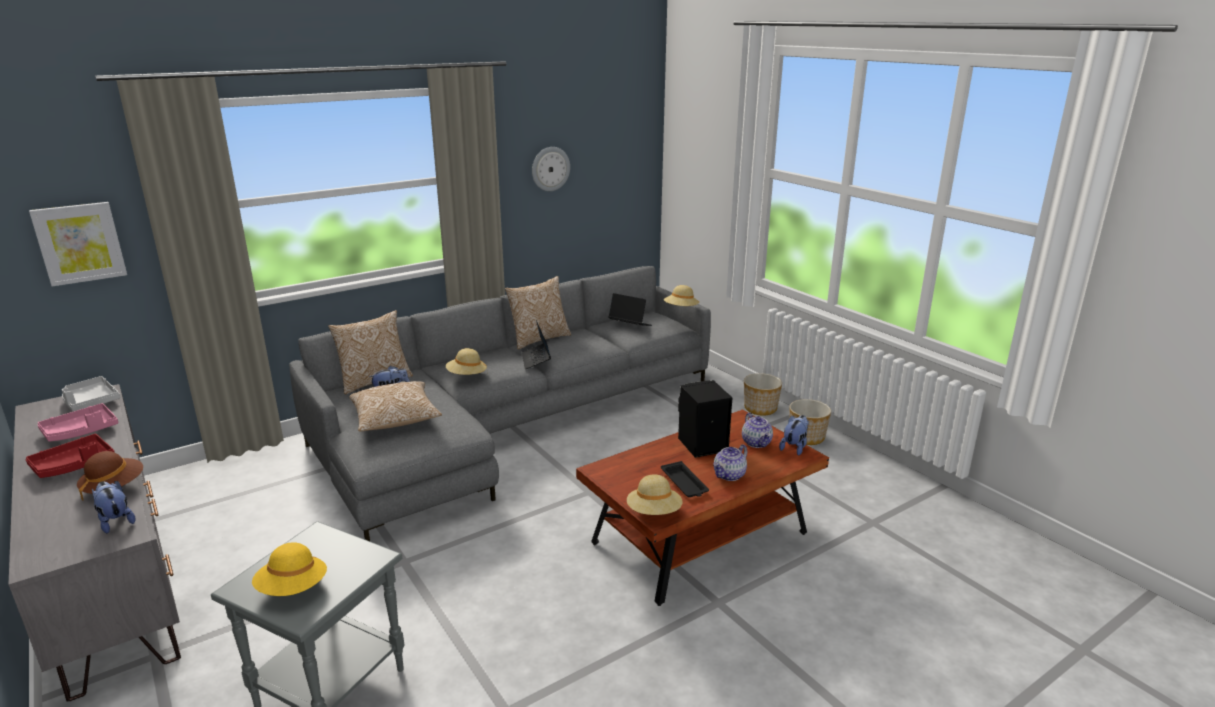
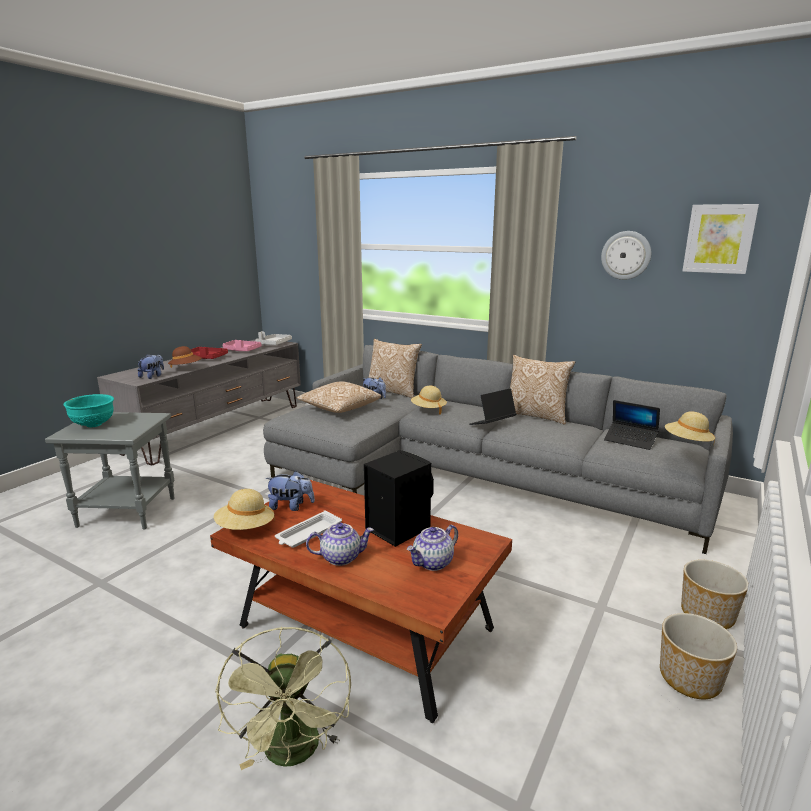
camera: 65 degrees right, 5 degrees down
(80, 243) = (297, 256): picture -> picture (719, 239)
(293, 588) = (93, 425): yellow hat -> turquoise bowl
(630, 325) = (630, 440): laptop -> laptop turned 120 degrees clockwise
(684, 483) = (308, 534): black tray -> white tray
(729, 475) = (341, 557): teapot -> teapot turned 150 degrees clockwise
(794, 447) = (446, 594): plush toy -> plush toy (291, 506)
(809, 598) = (294, 754): none -> green fan

